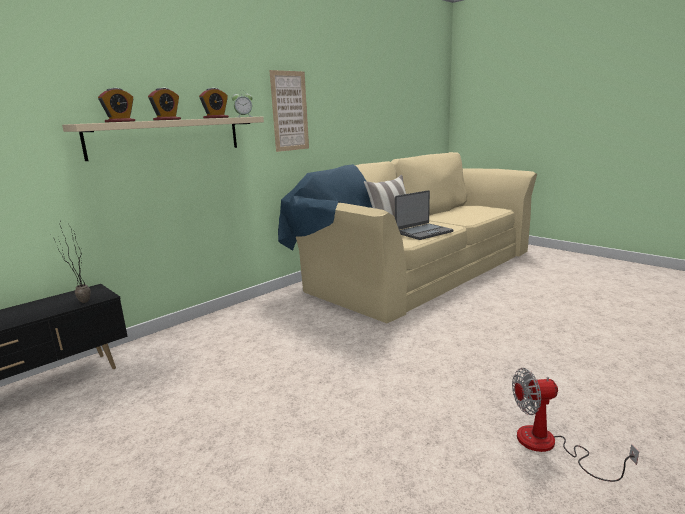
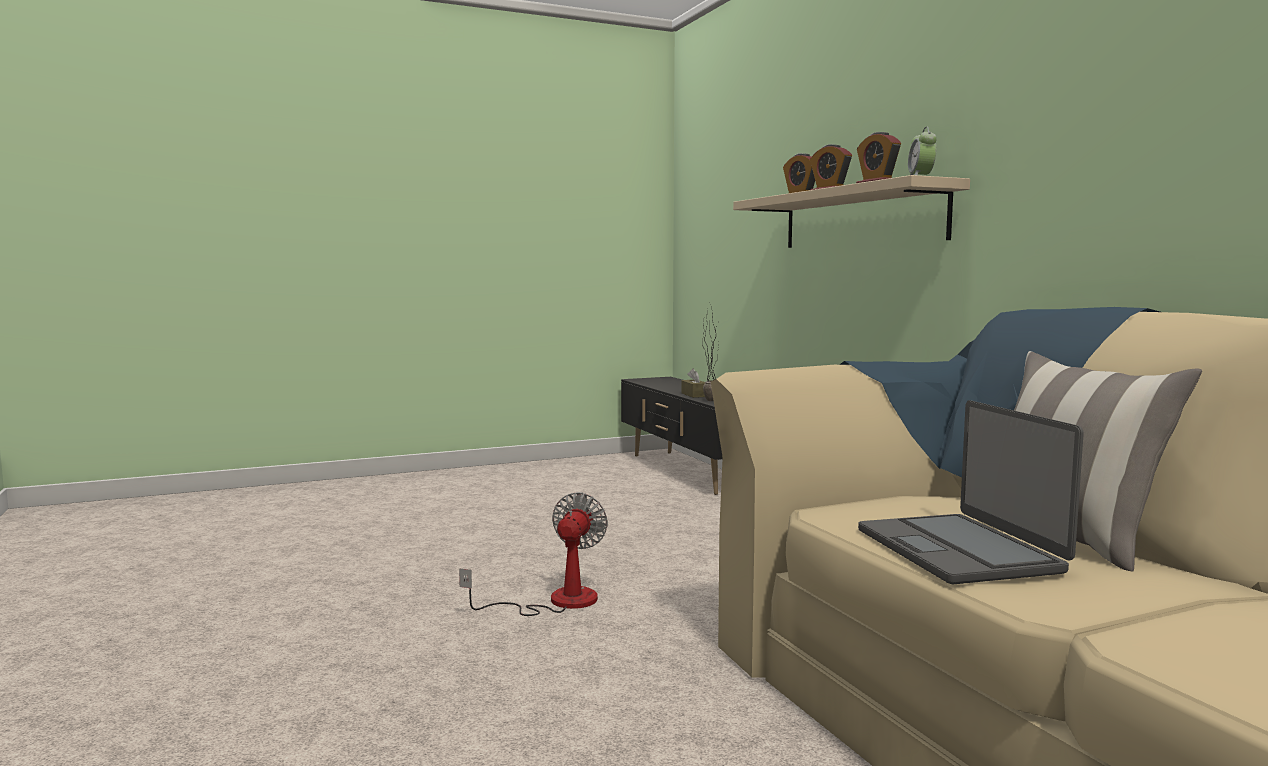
camera: 110 degrees right, 10 degrees down
(42, 312) = (694, 395): none -> brown tissue box
(289, 111) = (1082, 153): picture -> none
(549, 446) = (227, 667): fan -> fan (556, 602)

